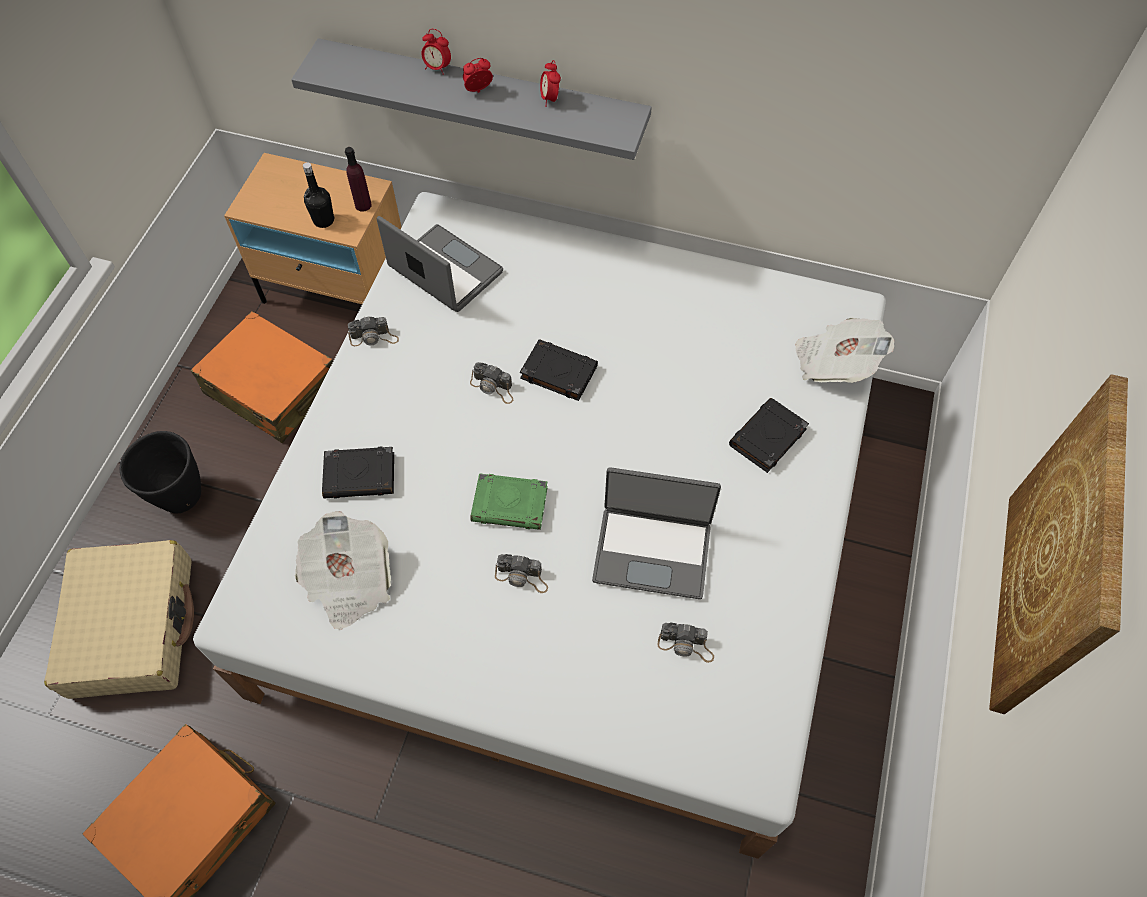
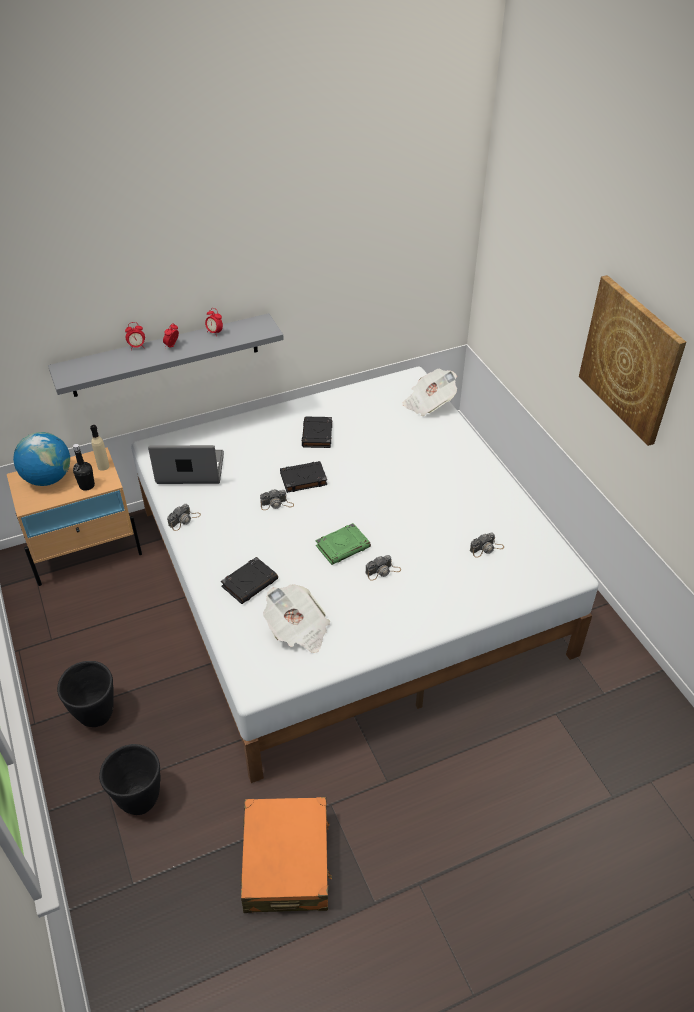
camera: 40 degrees left, 15 degrees down
(133, 626) = (139, 799): beige suitcase -> black planter
(272, 388) = (96, 624): orange suitcase -> none
(296, 185) = (48, 478): none -> globe
(363, 205) = (103, 466): purple bottle -> beige bottle
(652, 551) = (431, 522): laptop -> none
(767, 438) = (432, 449): black book -> black book (317, 435)

